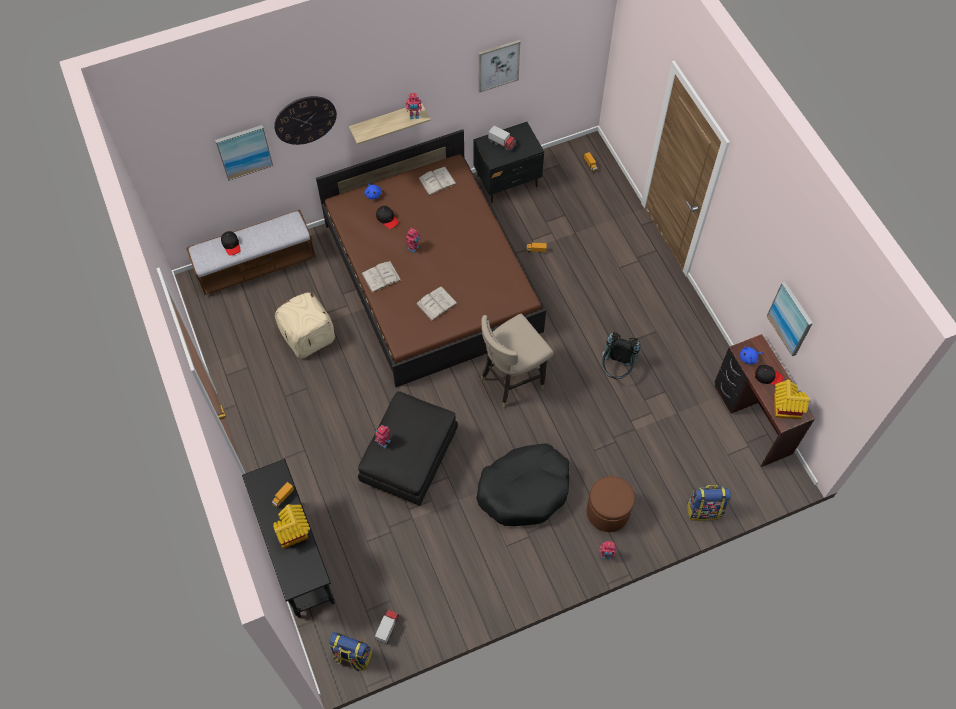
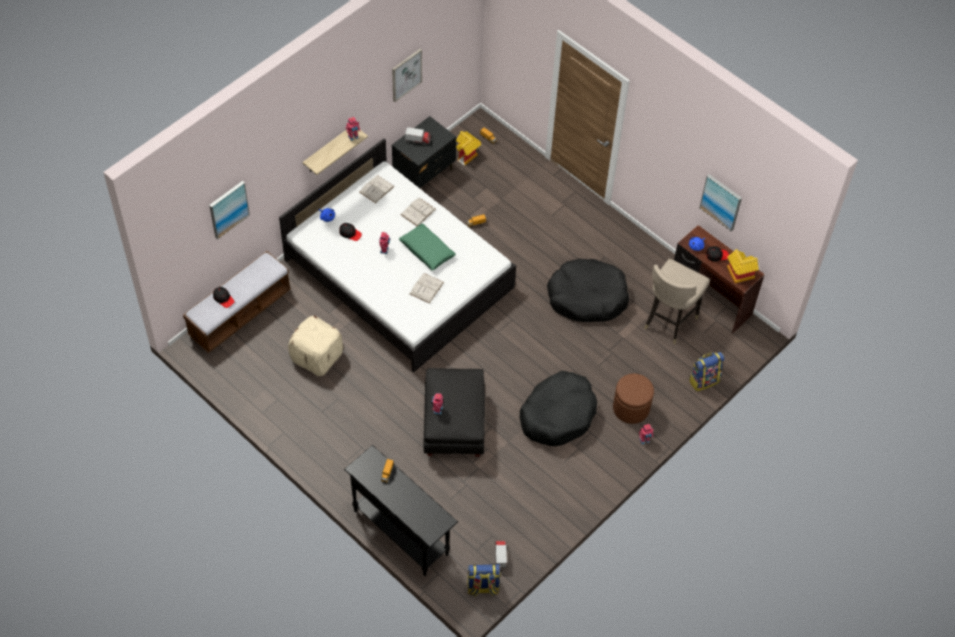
camera: 25 degrees left, 5 degrees down
(294, 534) = (411, 496): toy house -> toy house (467, 155)
(305, 120) = (272, 166): wall clock -> none
(381, 277) = (369, 282): white book -> white book (418, 212)
(431, 277) = (398, 274): brown bed -> white bed
(457, 263) = (427, 250): none -> green pillow
(511, 380) = (506, 334): beige stool -> beige stool (669, 321)
(616, 369) = (587, 297): black backpack -> black dog bed

